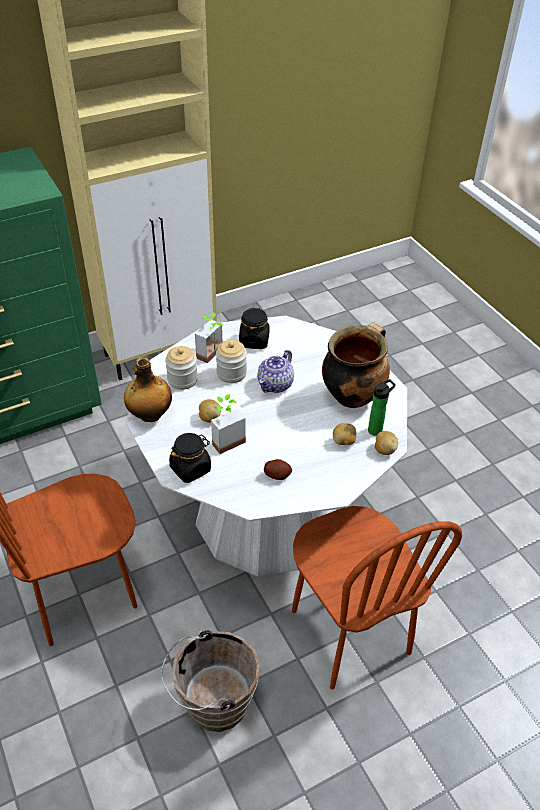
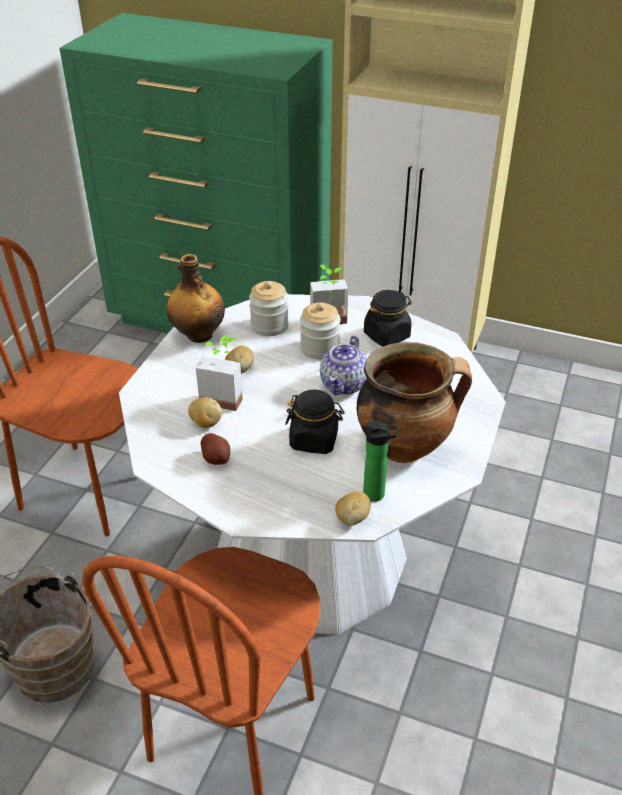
camera: 50 degrees right, 5 degrees down
(191, 468) = (159, 397): black jar -> black jar (314, 440)
(276, 384) = (345, 384): teapot -> teapot turned 60 degrees counterclockwise
(343, 441) = (324, 479): potato -> potato (205, 423)

